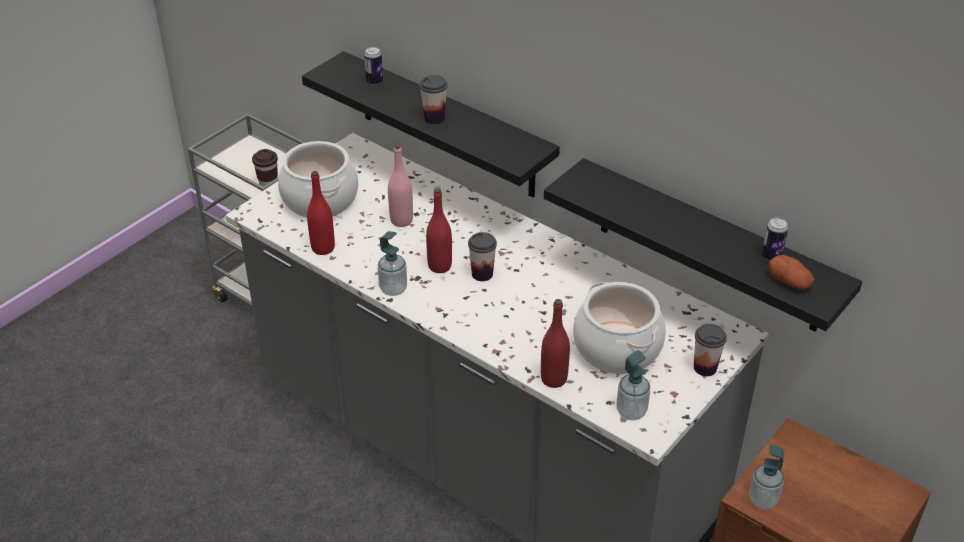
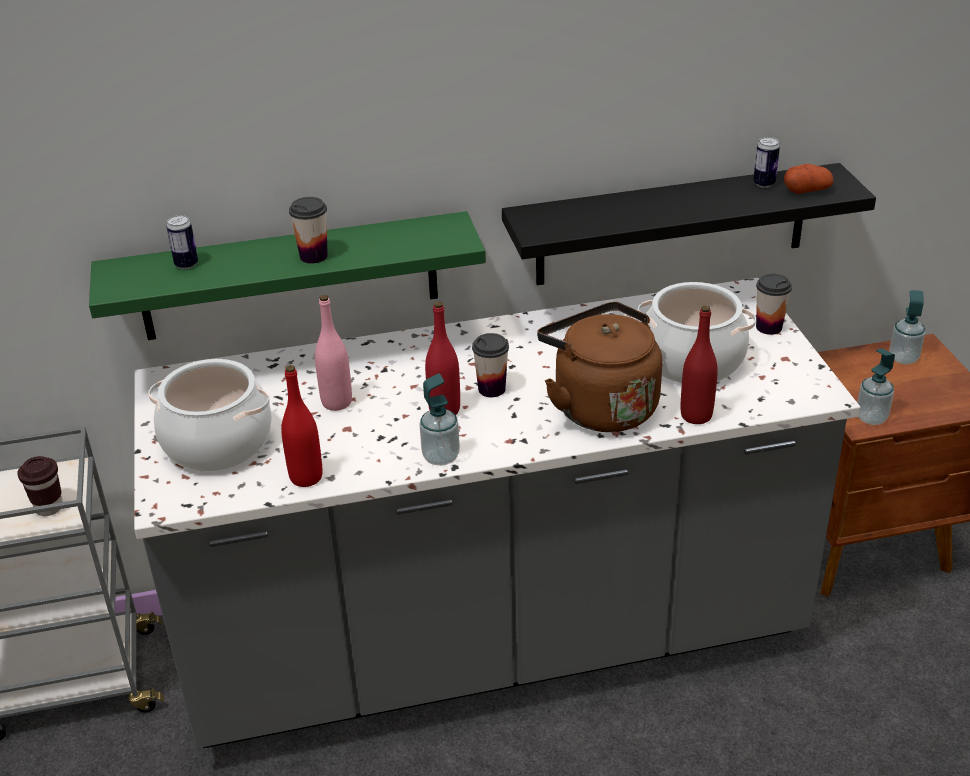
camera: 50 degrees left, 5 degrees down
(446, 126) = (289, 277): black shelf -> green shelf
(516, 330) = (600, 406): none -> brown kettle
(631, 411) = (785, 392): soap dispenser -> soap dispenser (903, 358)

